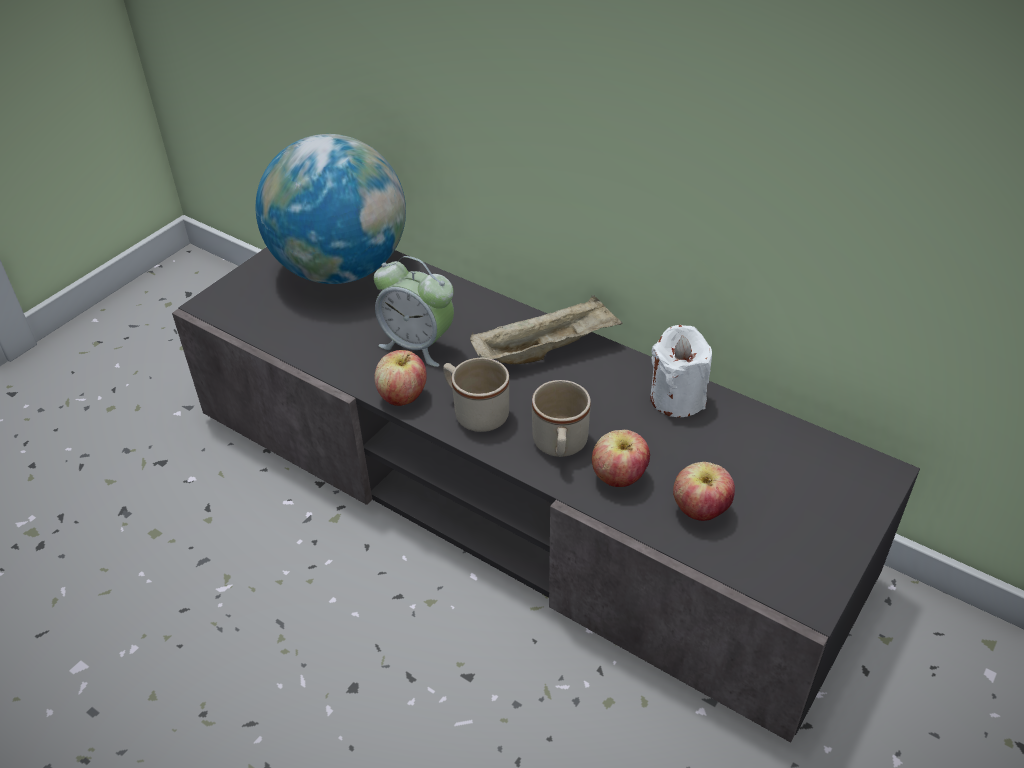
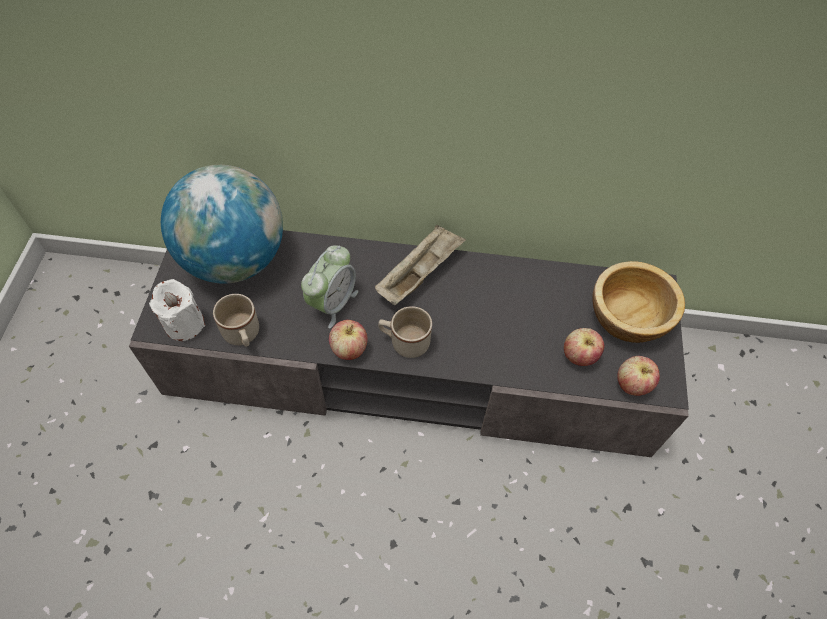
camera: 30 degrees left, 15 degrees up
(418, 345) = (332, 303): alarm clock -> alarm clock turned 60 degrees counterclockwise
(560, 447) = (473, 345): beige mug -> beige mug (243, 335)
(619, 478) = (520, 353): apple -> apple (632, 384)
(677, 398) = (521, 279): white candle -> white candle (184, 324)
(805, 492) = (627, 318): none -> bowl

